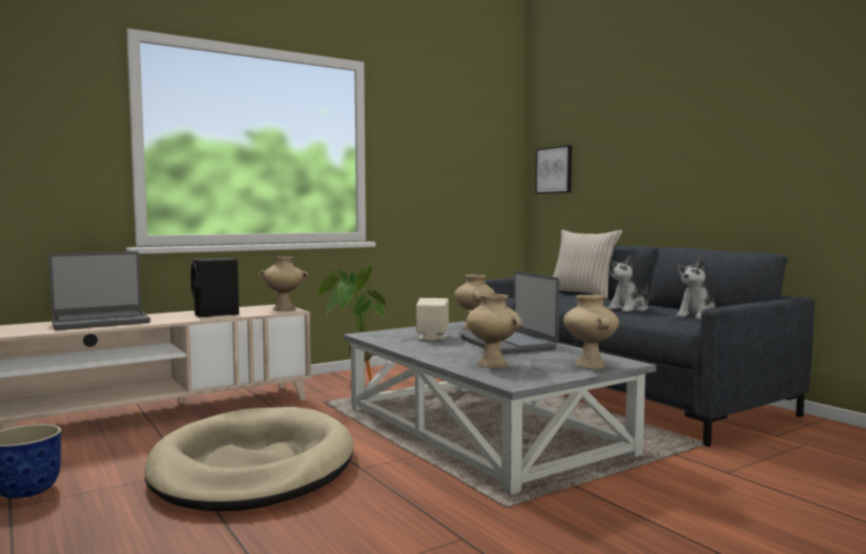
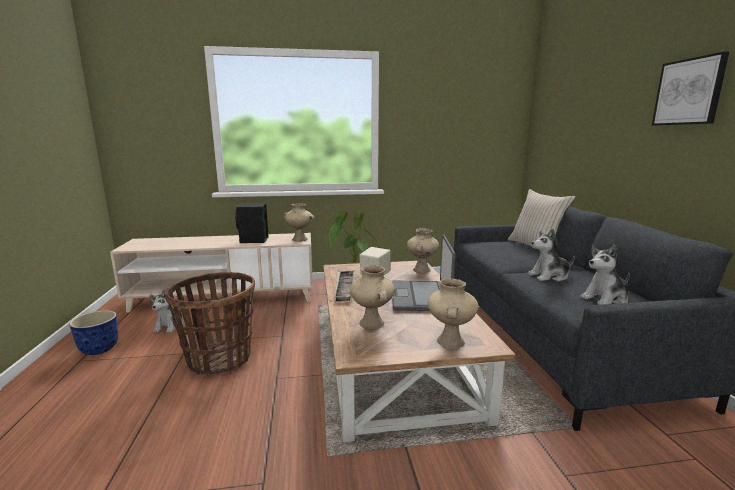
camera: 25 degrees right, 10 degrees up
(100, 322) = (185, 241): laptop -> none
(114, 451) = (170, 326): none -> plush toy
(254, 467) = (219, 359): beige dog bed -> basket
(411, 347) = (344, 288): none -> tray
(483, 430) = (395, 359): grey coffee table -> brown coffee table
(554, 170) = (545, 132): picture -> picture (689, 92)

